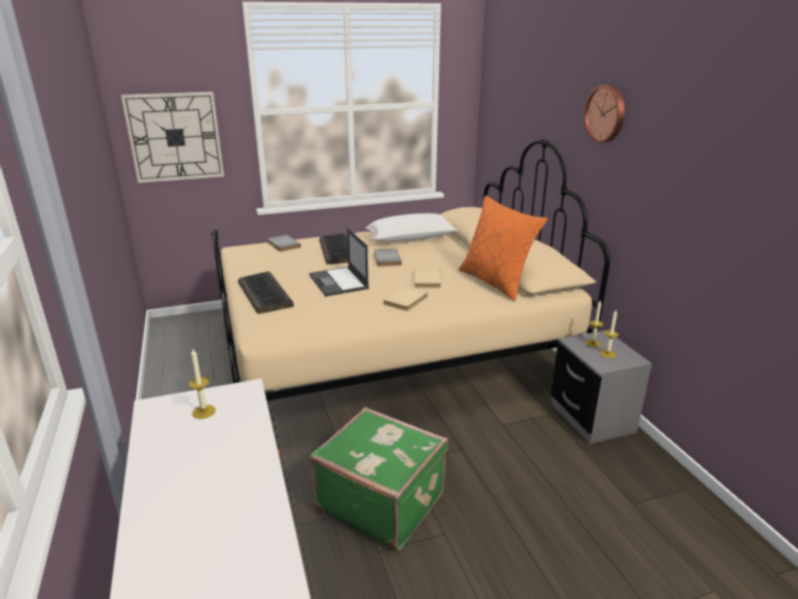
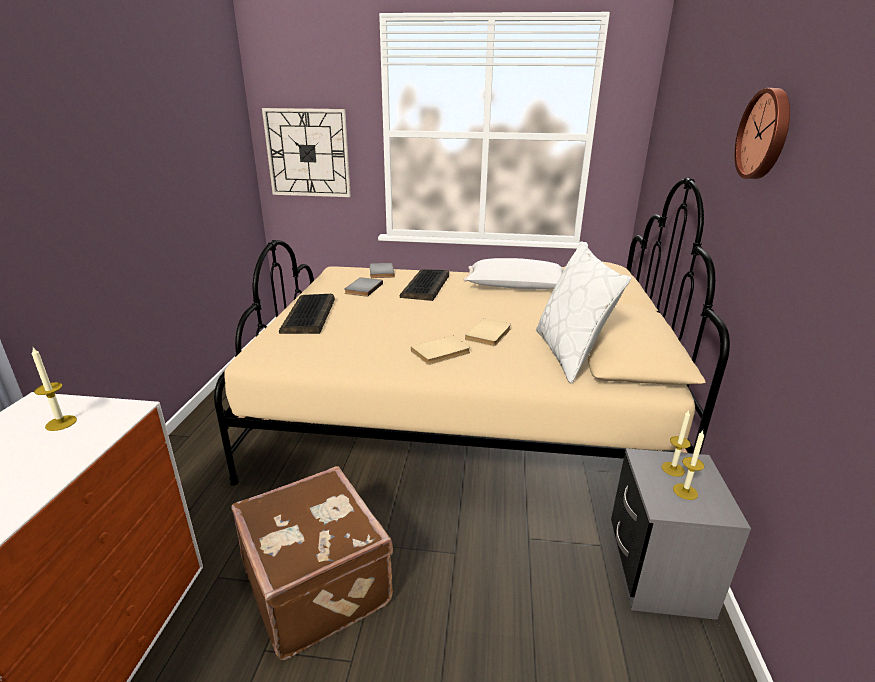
camera: 25 degrees right, 0 degrees up
(339, 282) = (392, 318): laptop -> none
(381, 500) = (319, 583): green suitcase -> brown suitcase
(386, 259) = (466, 303): grey book -> grey book (362, 288)
(496, 282) = (570, 354): orange pillow -> white pillow

